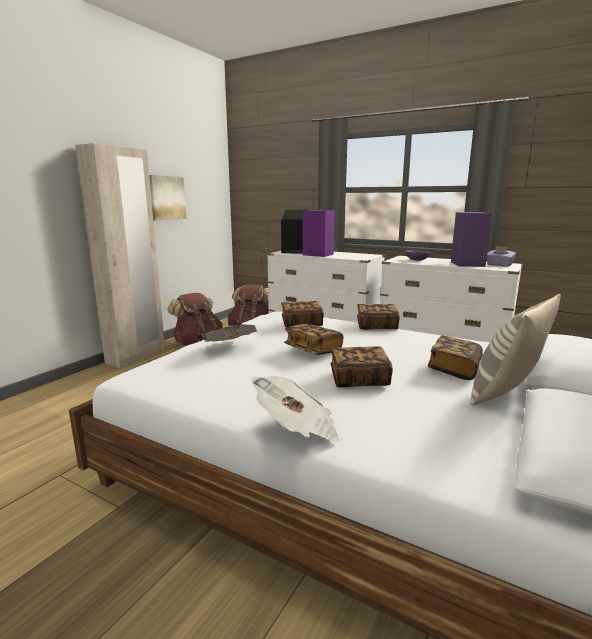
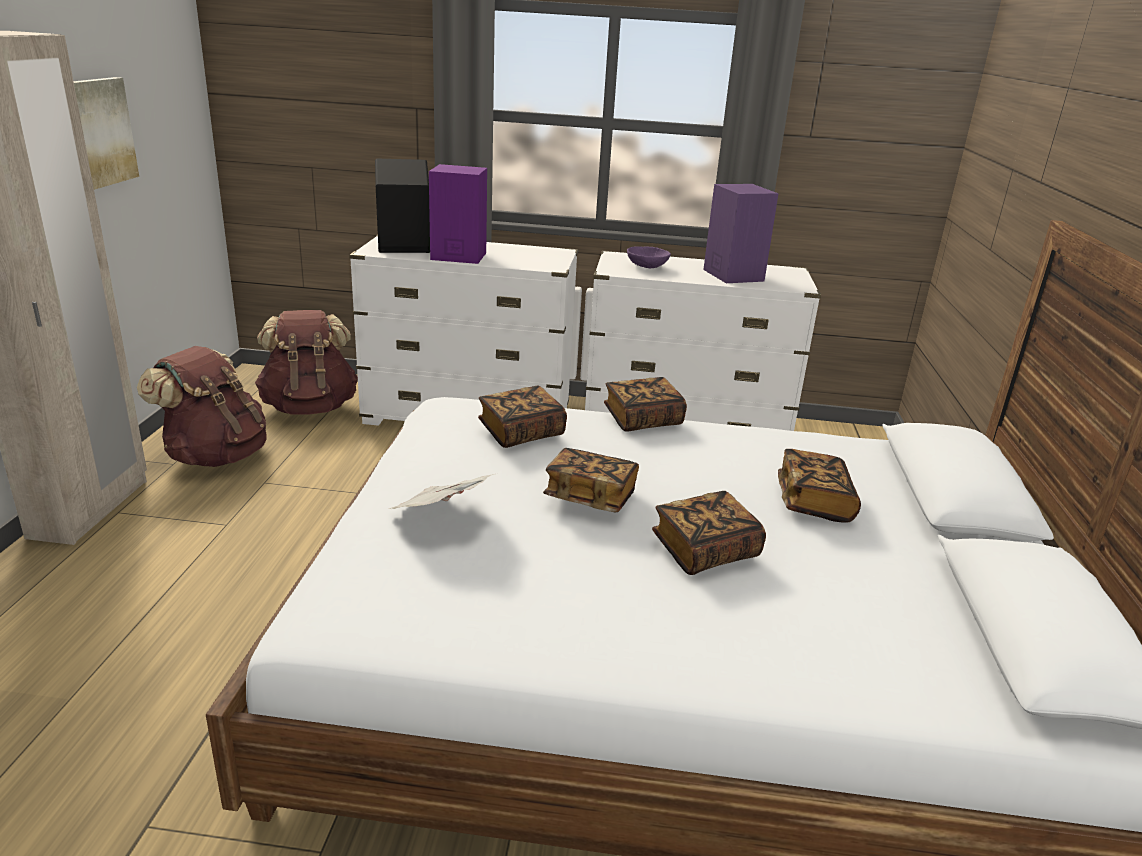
camera: 25 degrees left, 10 degrees up
(297, 429) = (695, 673): newspaper -> none
(499, 265) = (779, 275): purple tissue box -> none
(505, 394) = (902, 540): pillow -> none

